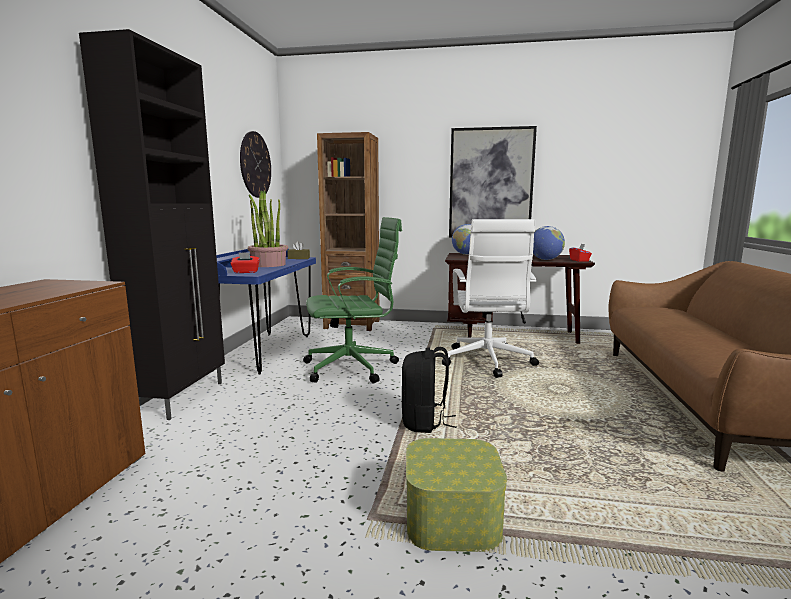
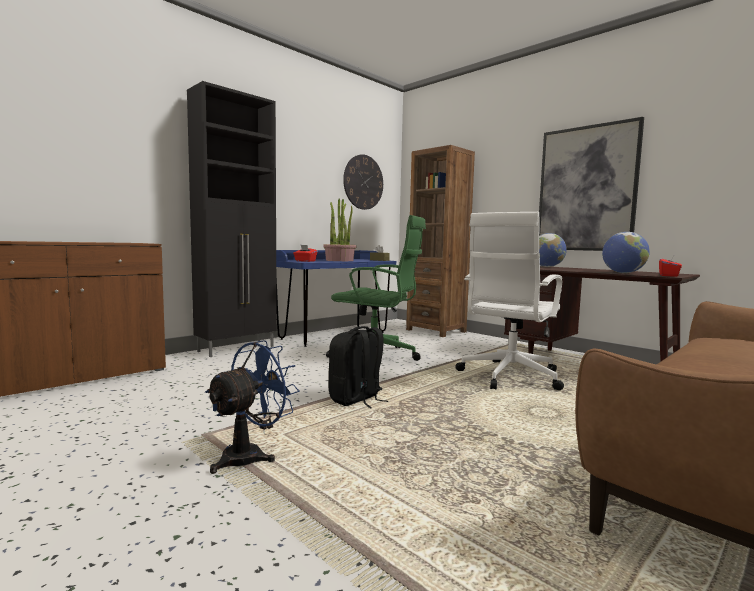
camera: 35 degrees right, 5 degrees down
(452, 517) = (250, 455): storage box -> blue fan

